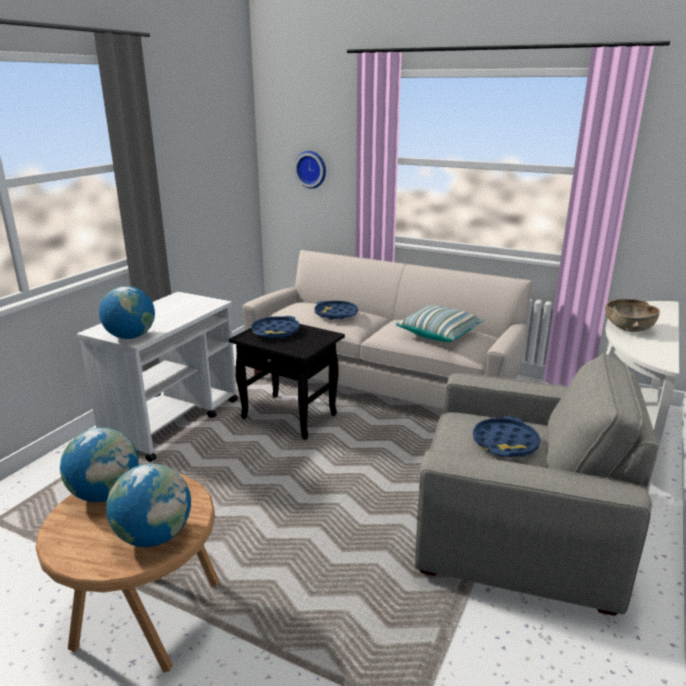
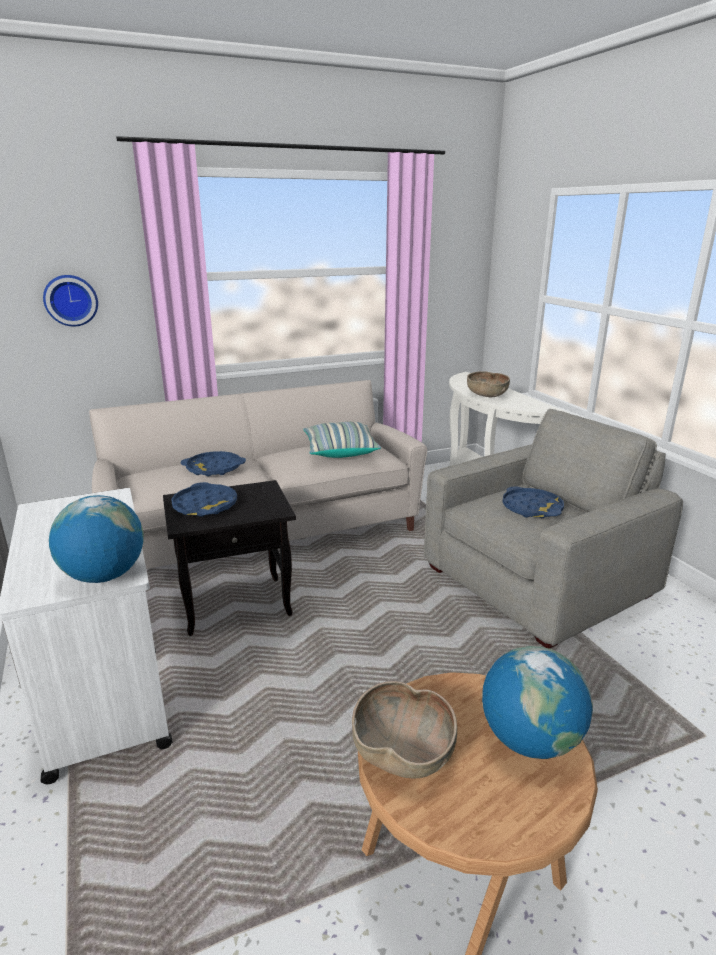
camera: 50 degrees left, 0 degrees up
(106, 494) = (403, 753): globe -> brown bowl

